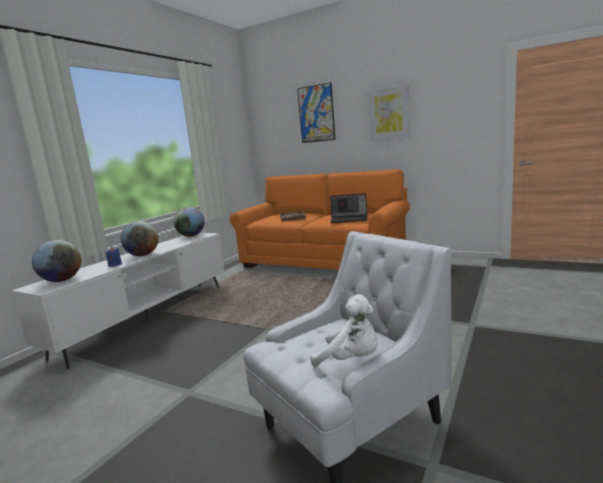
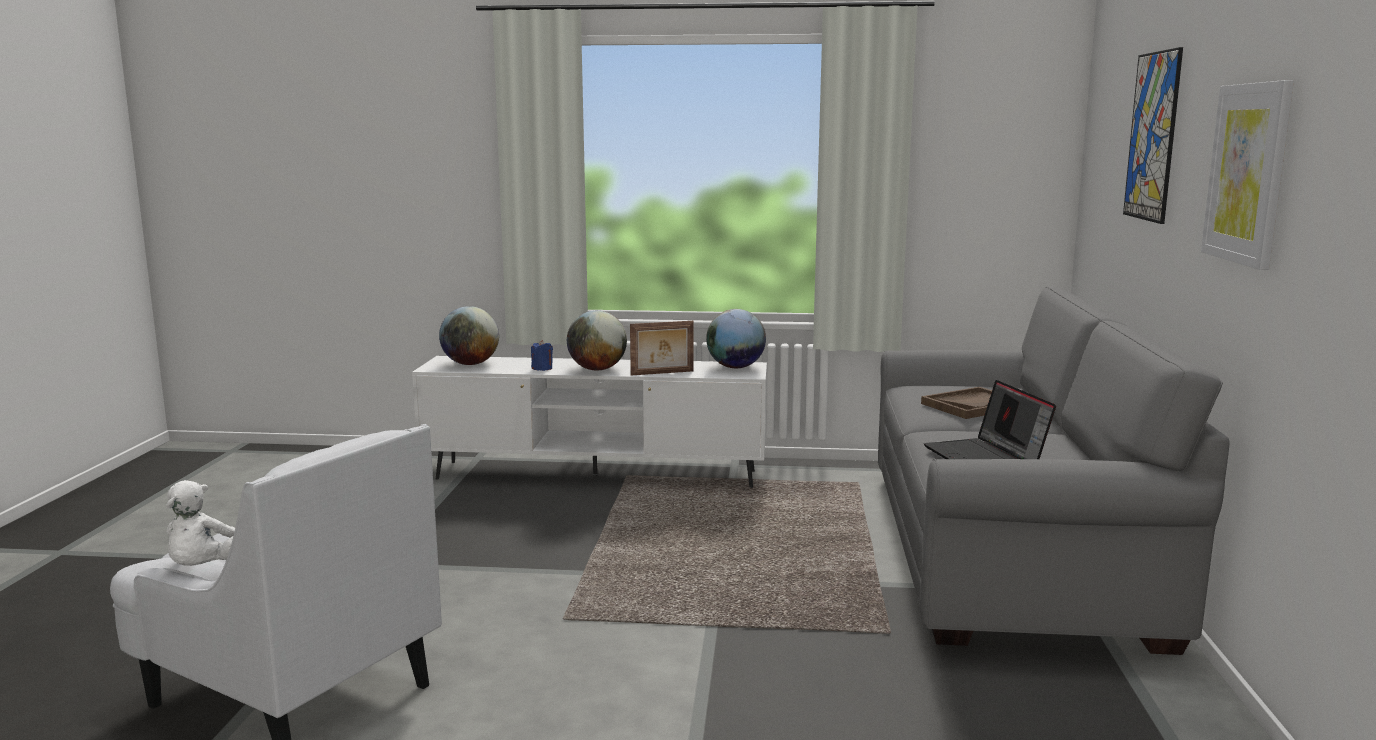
camera: 65 degrees right, 0 degrees up
(176, 245) = (662, 373): none -> picture frame
(322, 261) = (1005, 550): orange sofa -> grey sofa

